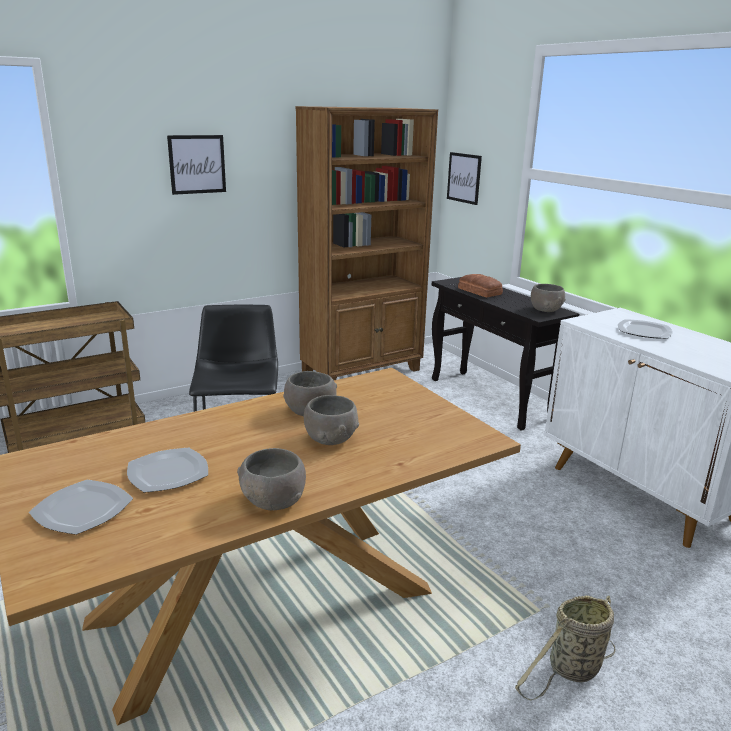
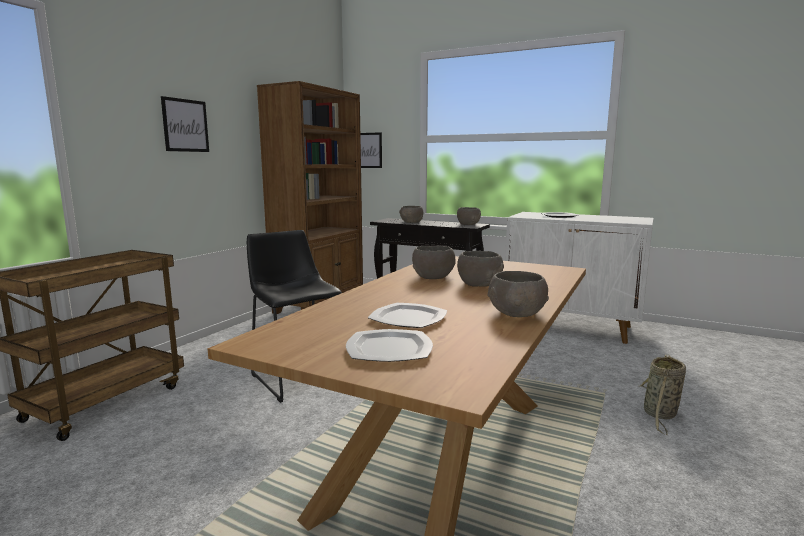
camera: 30 degrees left, 10 degrees down
(479, 291) = (411, 222): bread -> grey bowl

